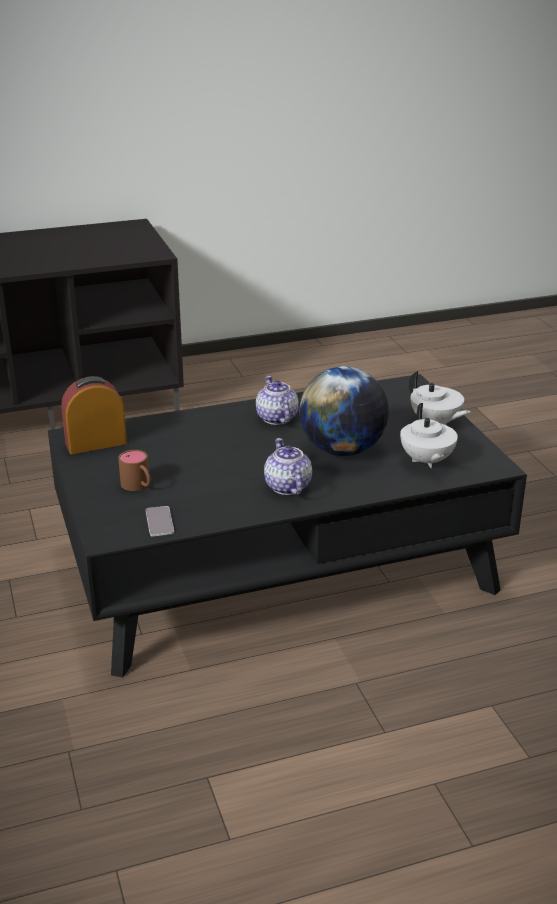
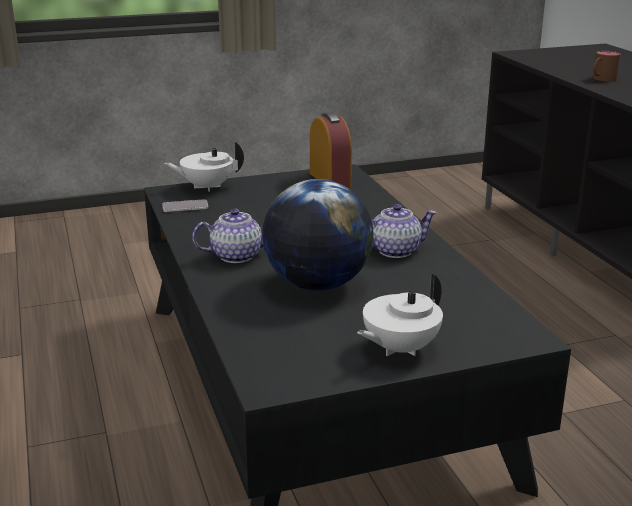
camera: 90 degrees right, 5 degrees down
(139, 486) = (249, 197): brown mug -> brown mug (601, 79)
(426, 461) = (287, 335): white teapot -> white teapot (207, 187)

